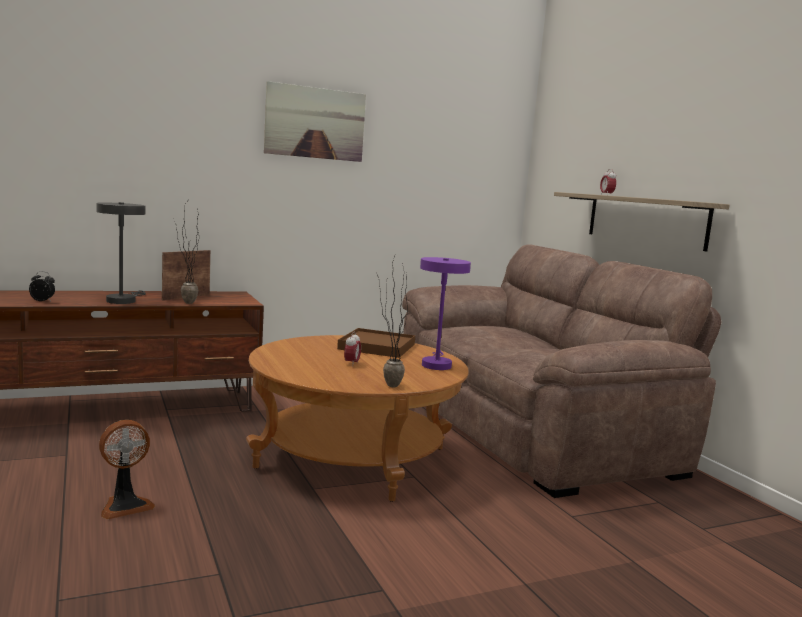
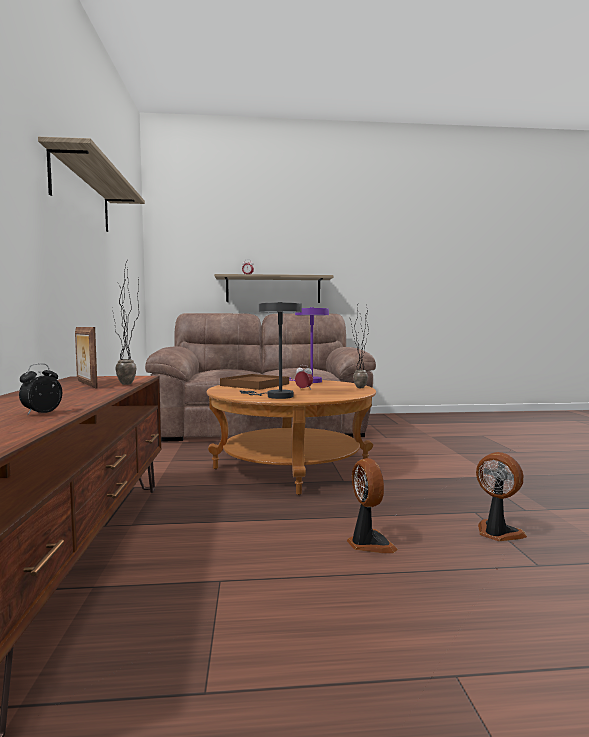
camera: 70 degrees left, 5 degrees down
(123, 300) = (81, 395): grey table lamp -> grey table lamp (275, 396)
(148, 583) = (497, 533): none -> fan
(315, 123) = (81, 195): picture -> shelf

